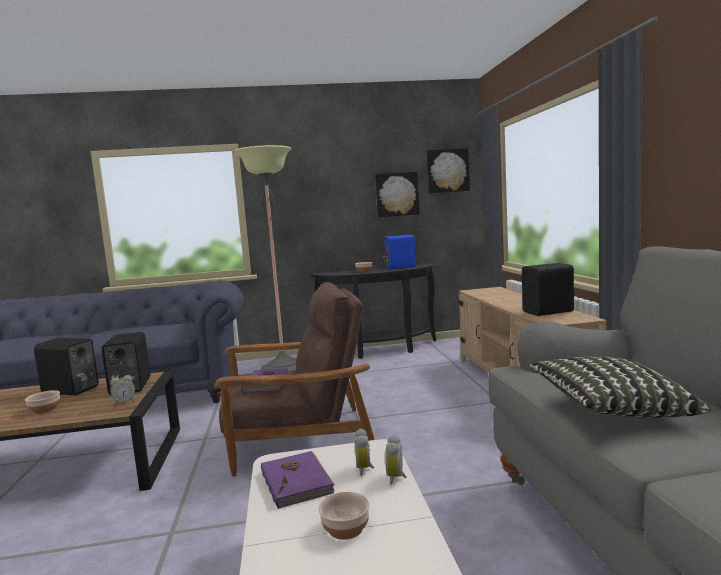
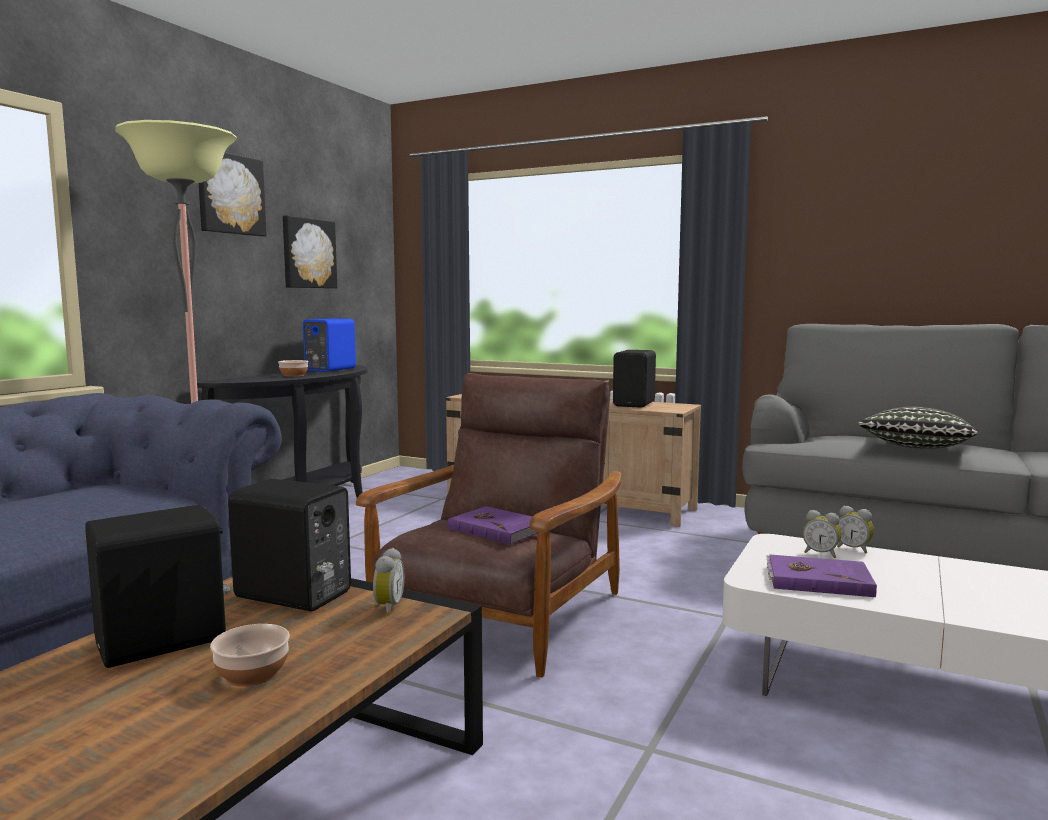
camera: 55 degrees left, 0 degrees up
(345, 528) = (938, 583): bowl -> none
(447, 171) = (362, 227): picture -> picture (230, 194)

